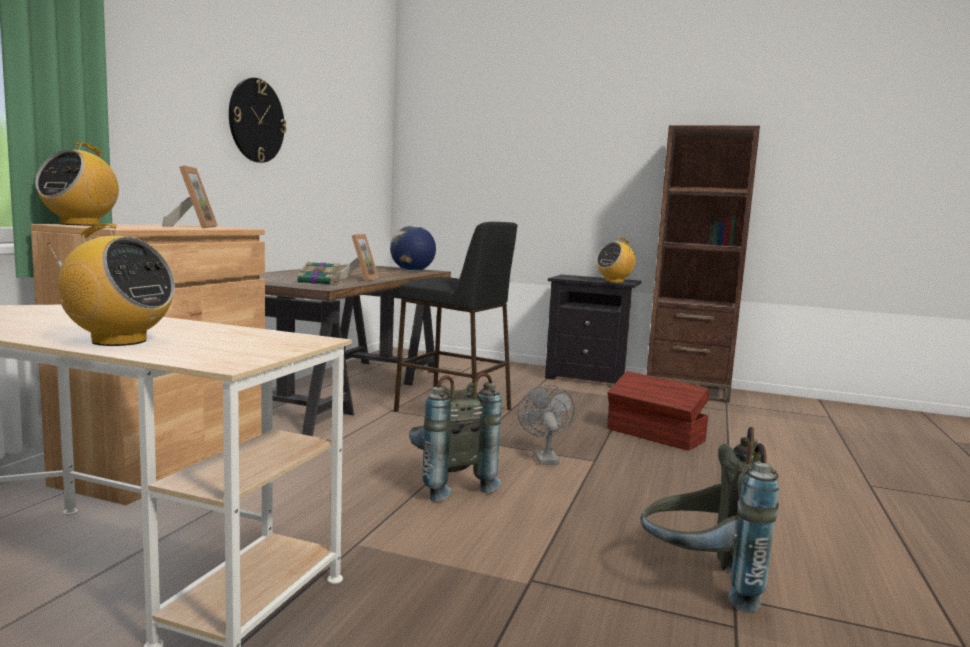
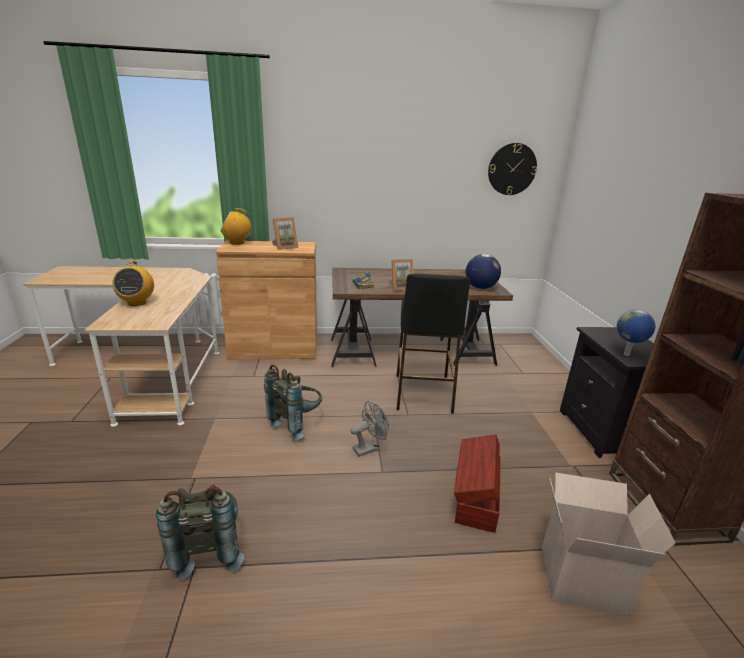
camera: 65 degrees right, 15 degrees up
(256, 120) = (388, 177): wall clock -> wall clock (512, 169)
(614, 281) = (627, 355): radio -> globe
(758, 430) = (582, 577): none -> cardboard box

